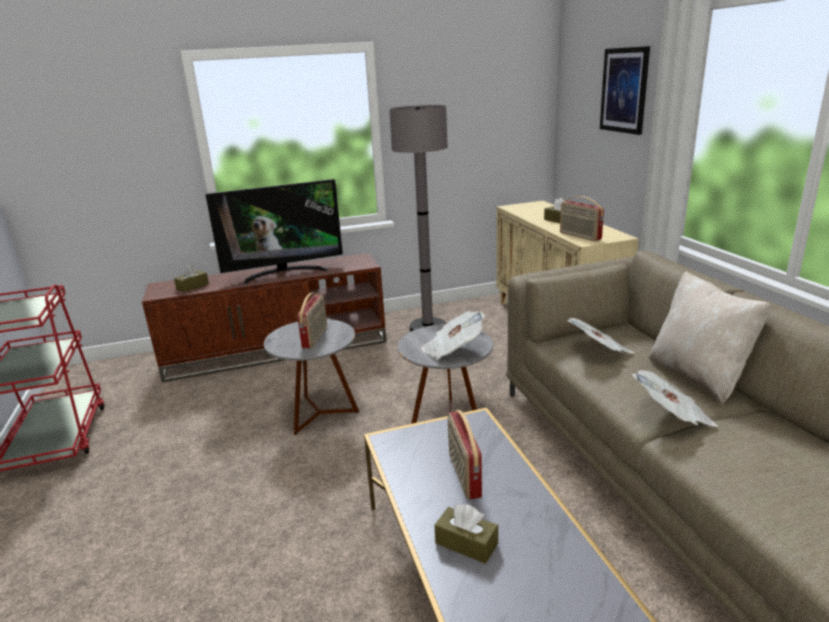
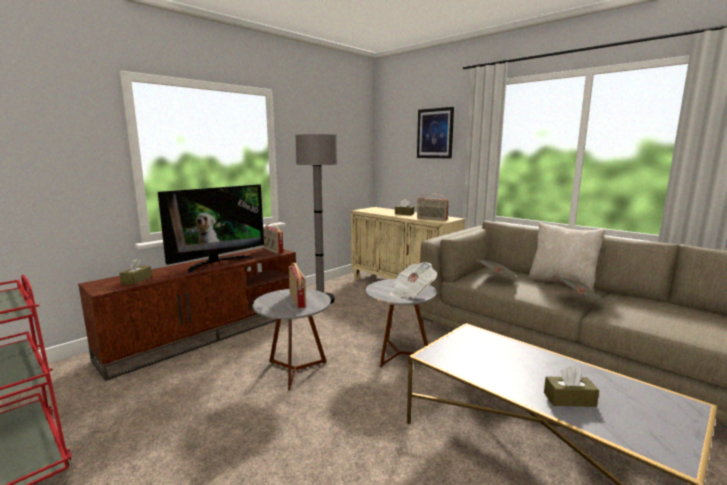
camera: 30 degrees left, 10 degrees down
(463, 475) = (509, 362): radio -> radio (272, 251)

